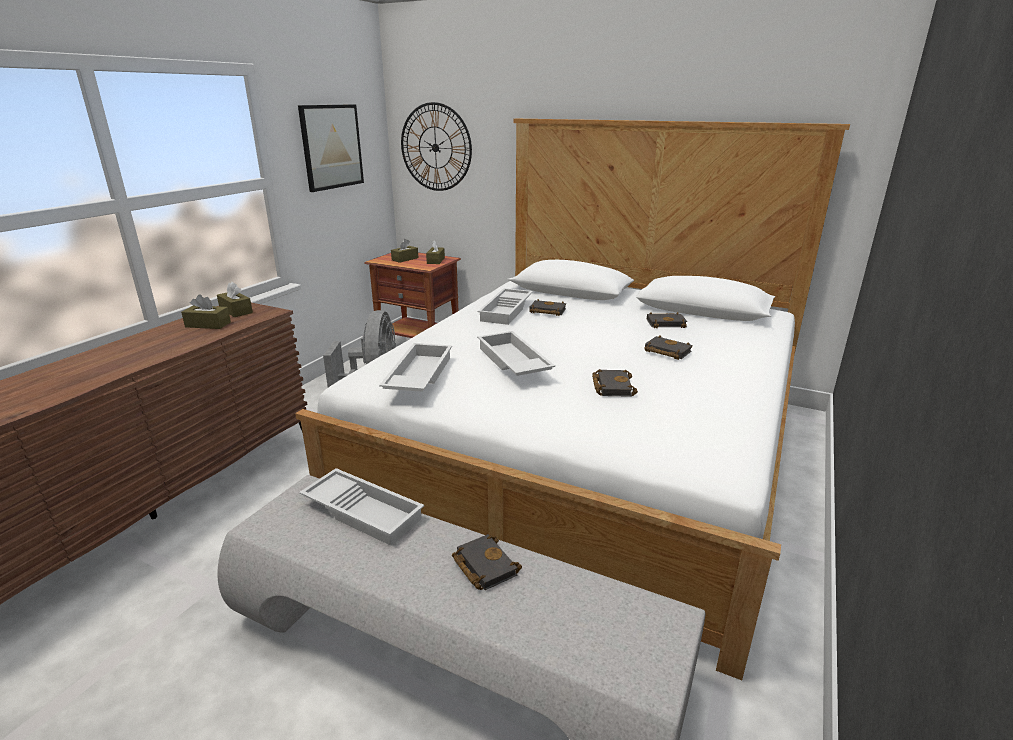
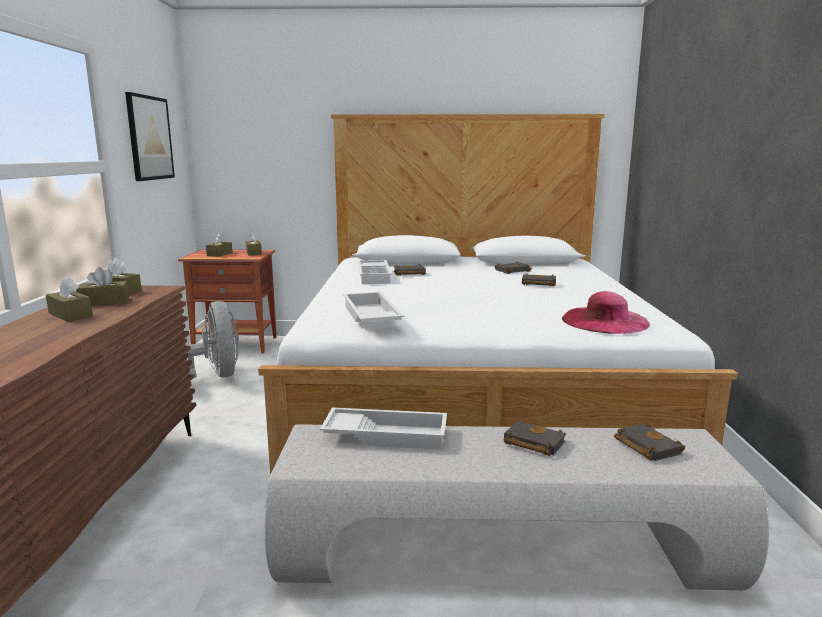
camera: 25 degrees left, 10 degrees down
(166, 337) = (70, 315): none -> brown tissue box
(435, 147) = (243, 144): wall clock -> none
(512, 362) = (435, 300): white tray -> none
(611, 386) = (529, 305): black book -> black book (645, 446)
(663, 433) = (605, 321): none -> pink hat

